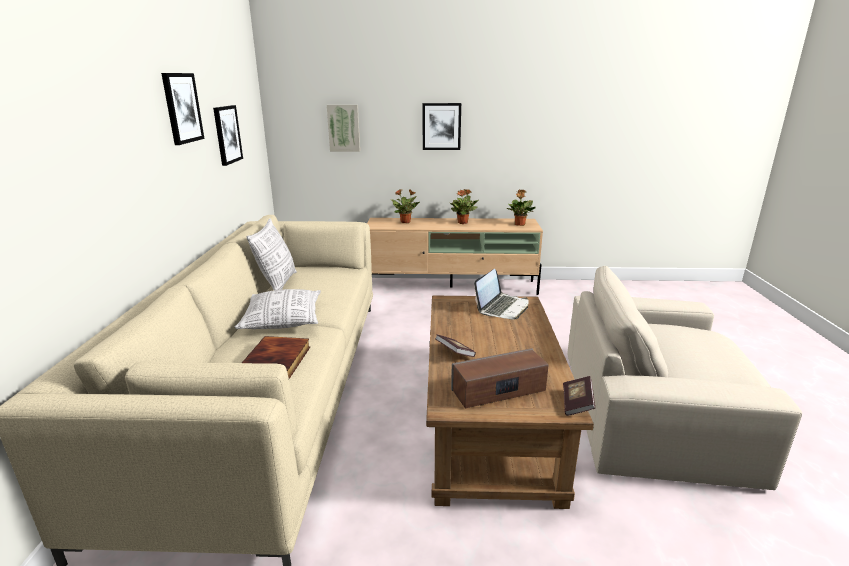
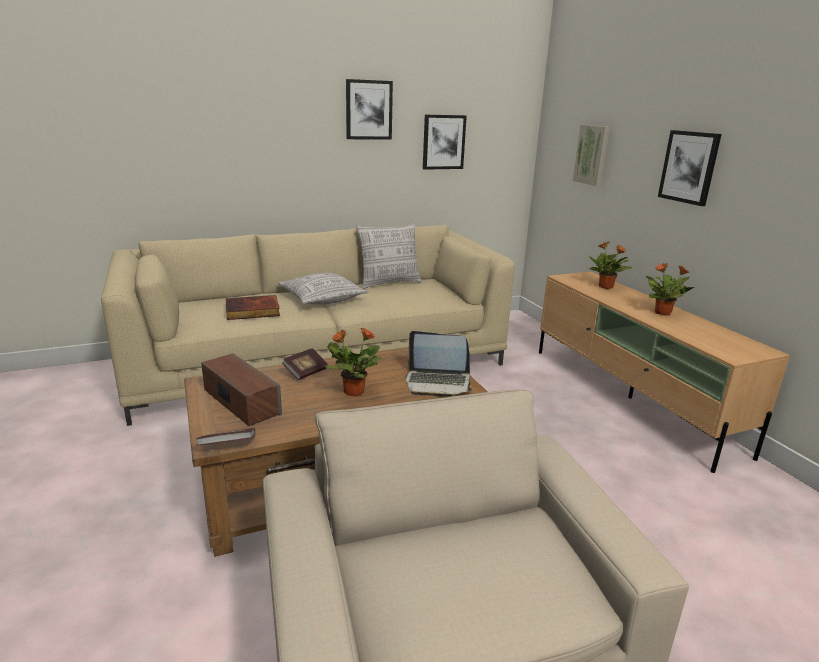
camera: 65 degrees right, 0 degrees up
(519, 224) = (729, 346): potted plant -> potted plant (353, 391)

